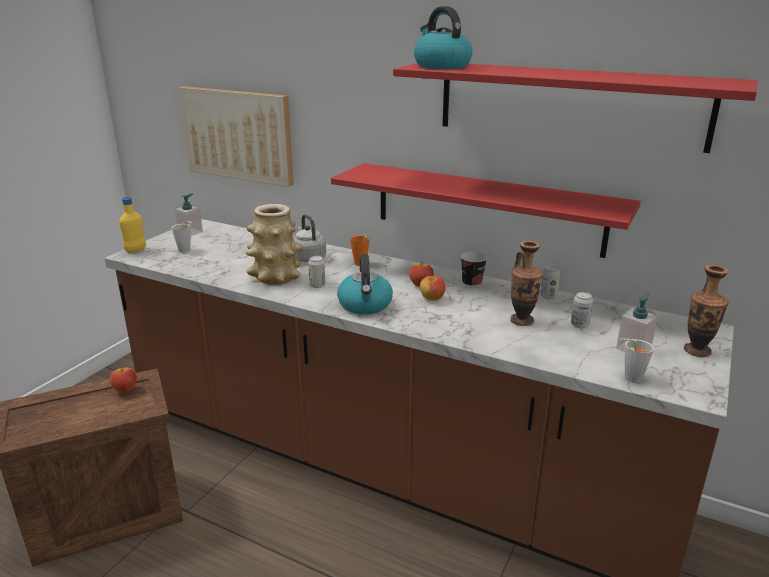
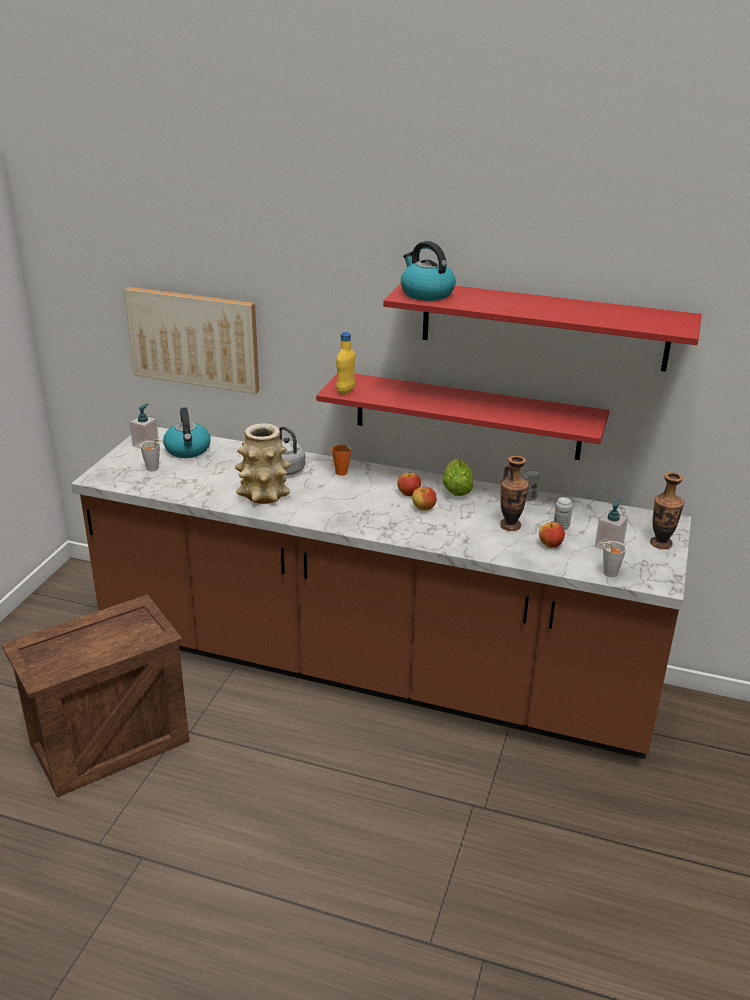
camera: 10 degrees left, 5 degrees up
(125, 389) = (126, 618): apple -> apple (550, 545)
(136, 250) = (100, 472): yellow bottle -> yellow bottle (345, 391)
(317, 285) = (309, 501): can -> none
(365, 305) = (363, 520): kettle -> kettle (188, 450)
(472, 283) = (456, 488): cup -> lettuce

